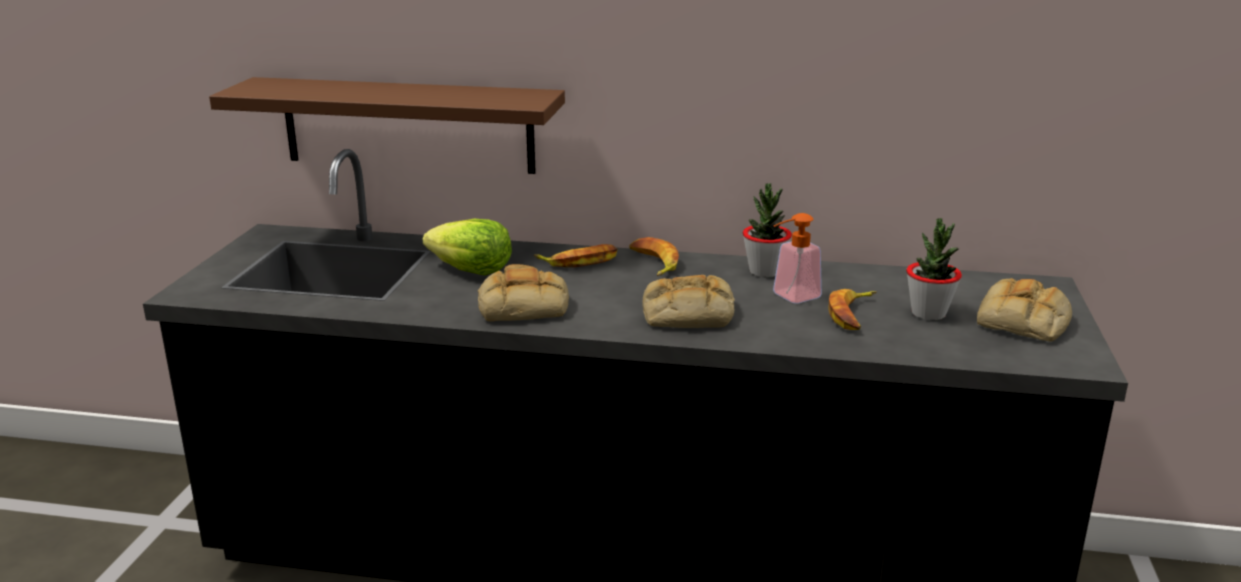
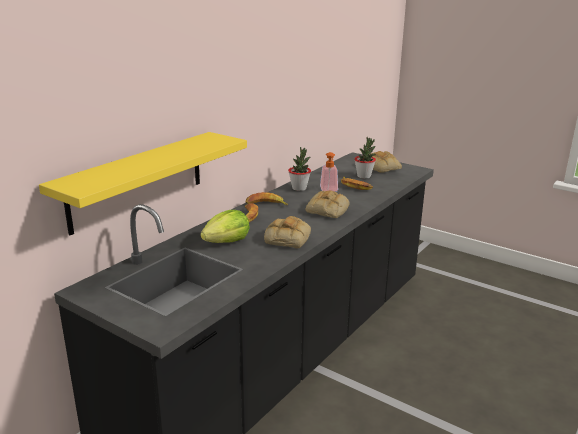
camera: 65 degrees left, 0 degrees up
(408, 125) = (138, 180): brown shelf -> yellow shelf

